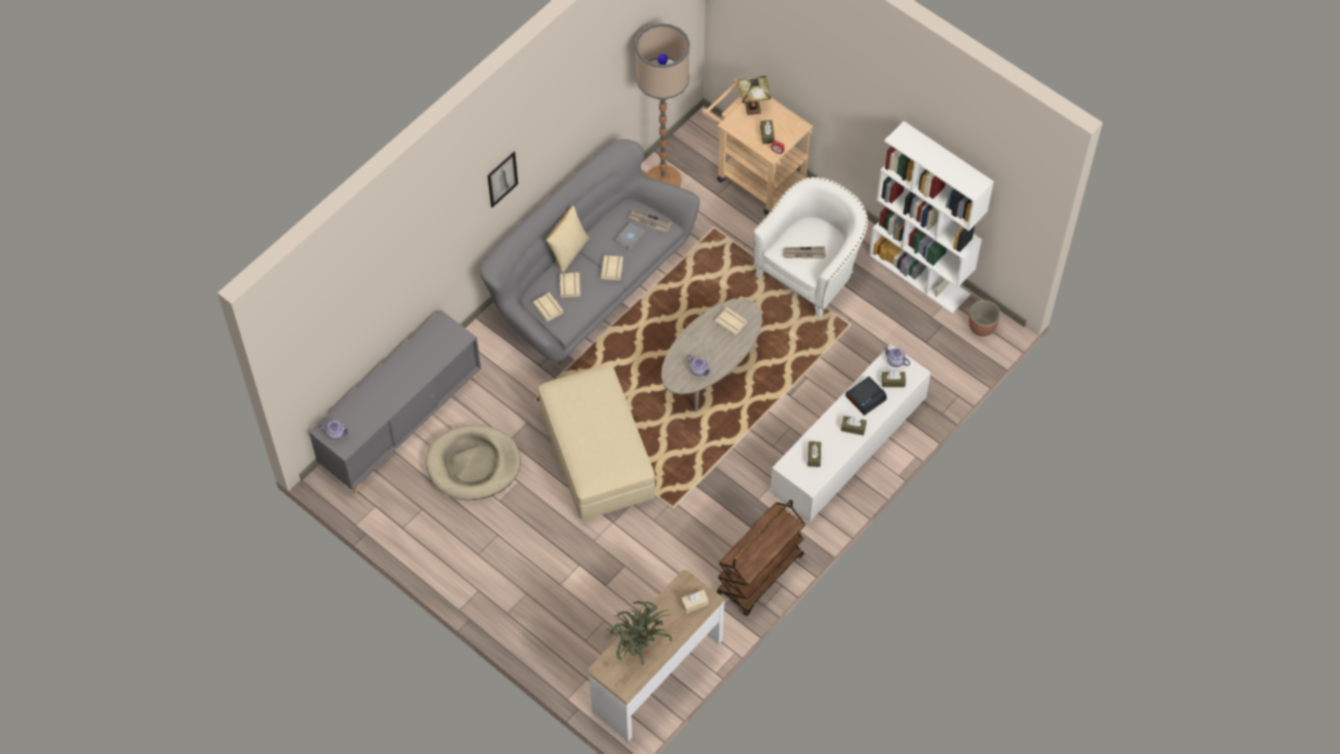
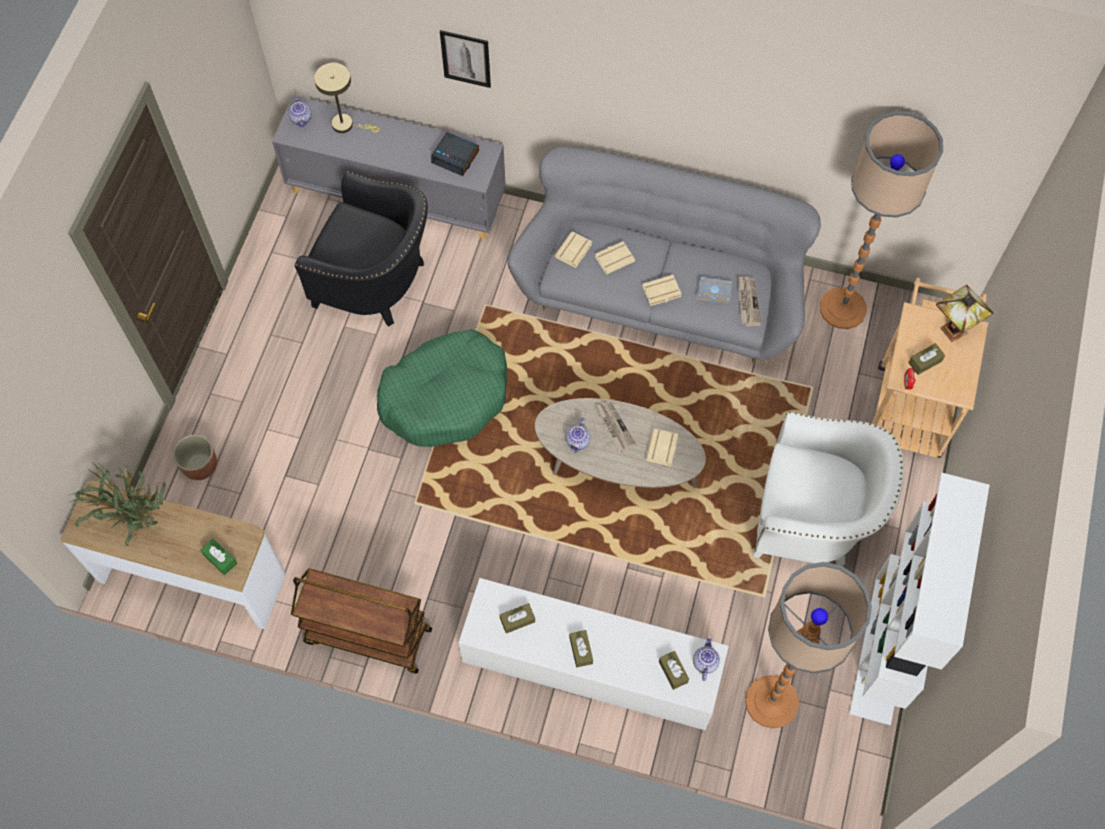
camera: 65 degrees right, 5 degrees up
(360, 405) = (346, 125): none -> beige table lamp
(473, 465) = (376, 283): beige dog bed -> black armchair
(502, 179) = (632, 83): picture -> picture (466, 58)
(568, 252) = (660, 239): pillow -> none
(597, 455) = (446, 396): beige ottoman -> green dog bed
(694, 603) = (220, 559): beige tissue box -> green tissue box
(804, 254) = (800, 487): newspaper -> newspaper (614, 427)
(866, 397) = (633, 648): alarm clock -> alarm clock (456, 157)
(924, 353) = (771, 702): none -> floor lamp
(982, 326) = (851, 759): planter -> planter (200, 466)

